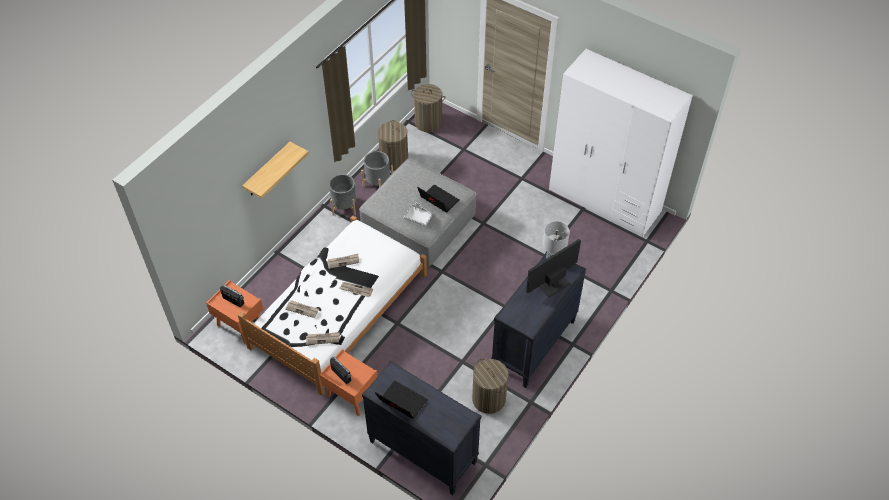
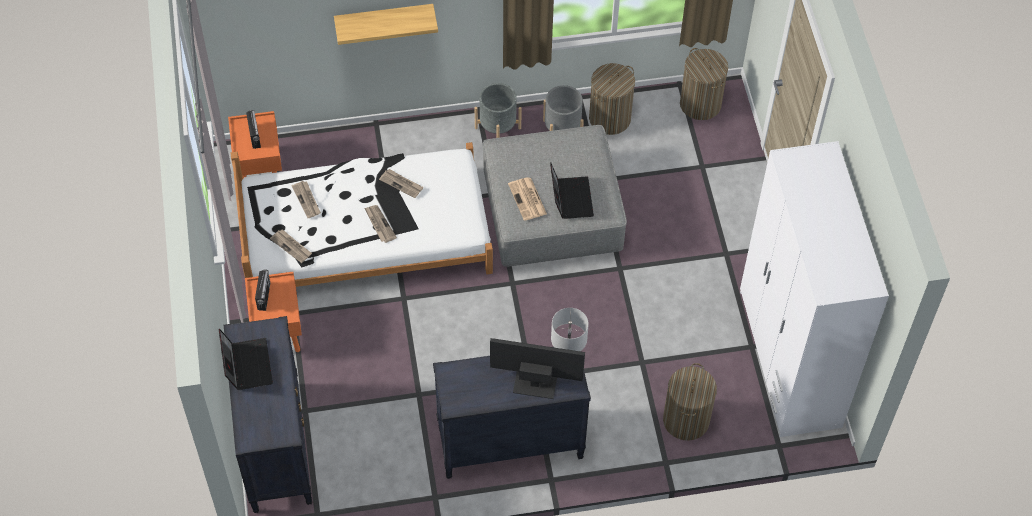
camera: 45 degrees right, 5 degrees up
(418, 217) = (528, 199): grey tray -> newspaper
(489, 399) = (398, 455): laundry basket -> laundry basket (686, 420)

